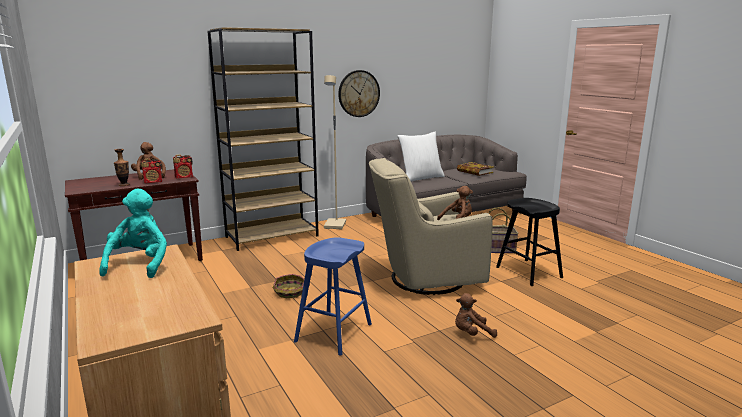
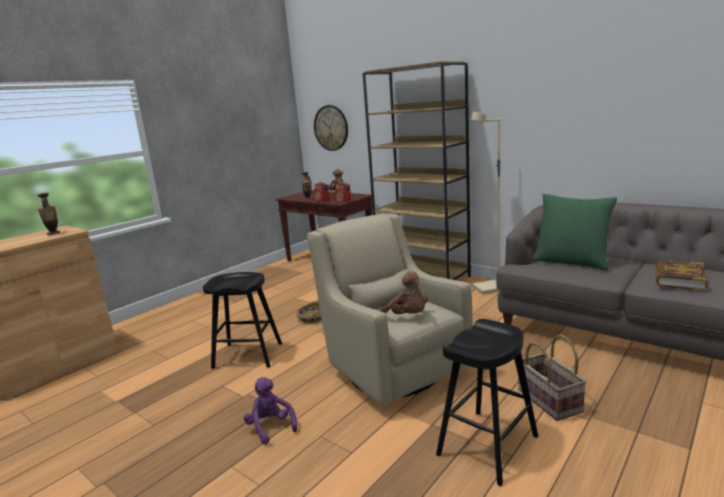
camera: 70 degrees right, 0 degrees up
(140, 264) = (53, 233): turquoise plush toy -> vase
(333, 333) = (247, 355): blue stool -> black stool
(359, 93) = (549, 133): wall clock -> wall clock (331, 128)
(421, 178) = (571, 262): white pillow -> green pillow
(471, 333) = (270, 427): brown plush toy -> purple plush toy

